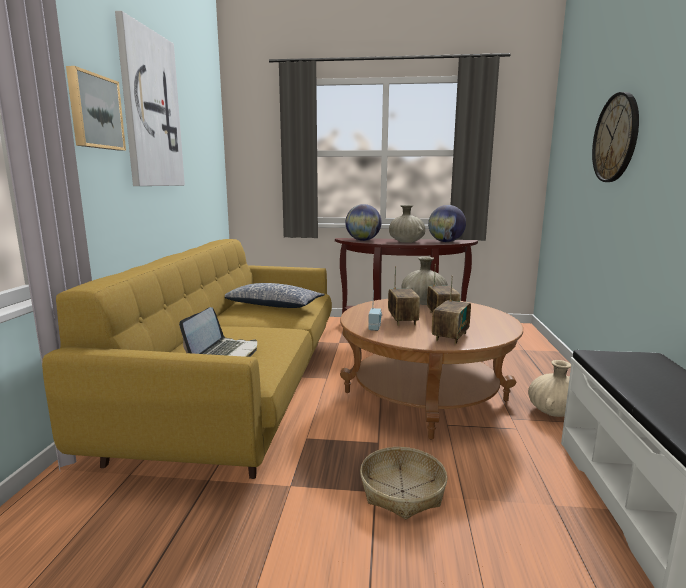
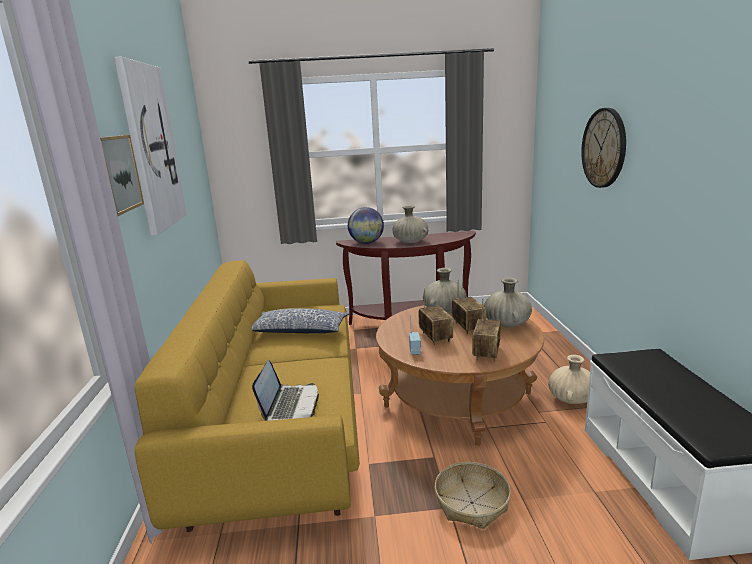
camera: 10 degrees left, 5 degrees up
(446, 242) = (447, 237): globe -> none
(485, 318) = (507, 324): none -> beige vase

